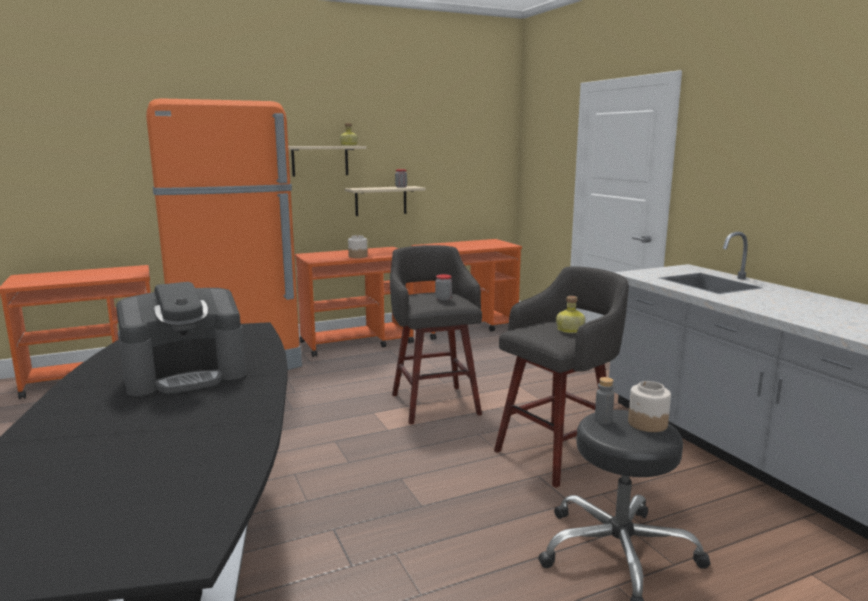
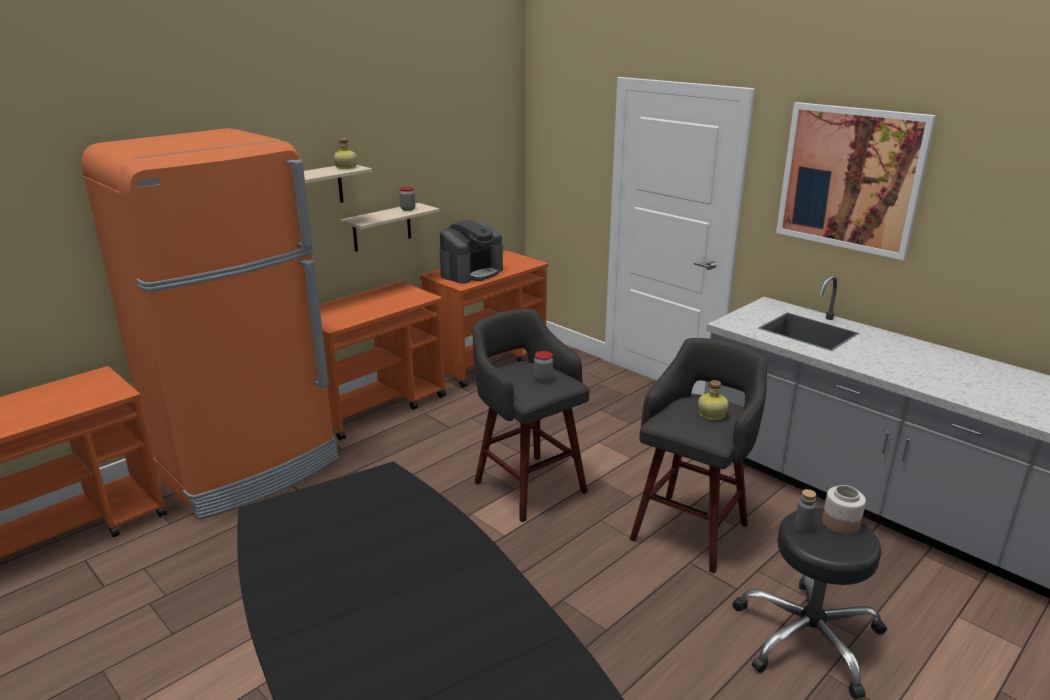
camera: 20 degrees left, 10 degrees up
(186, 375) = (396, 582): coffee machine -> coffee machine (471, 272)
(358, 256) = (377, 309): jar -> none
(761, 139) = (850, 178): none -> picture

